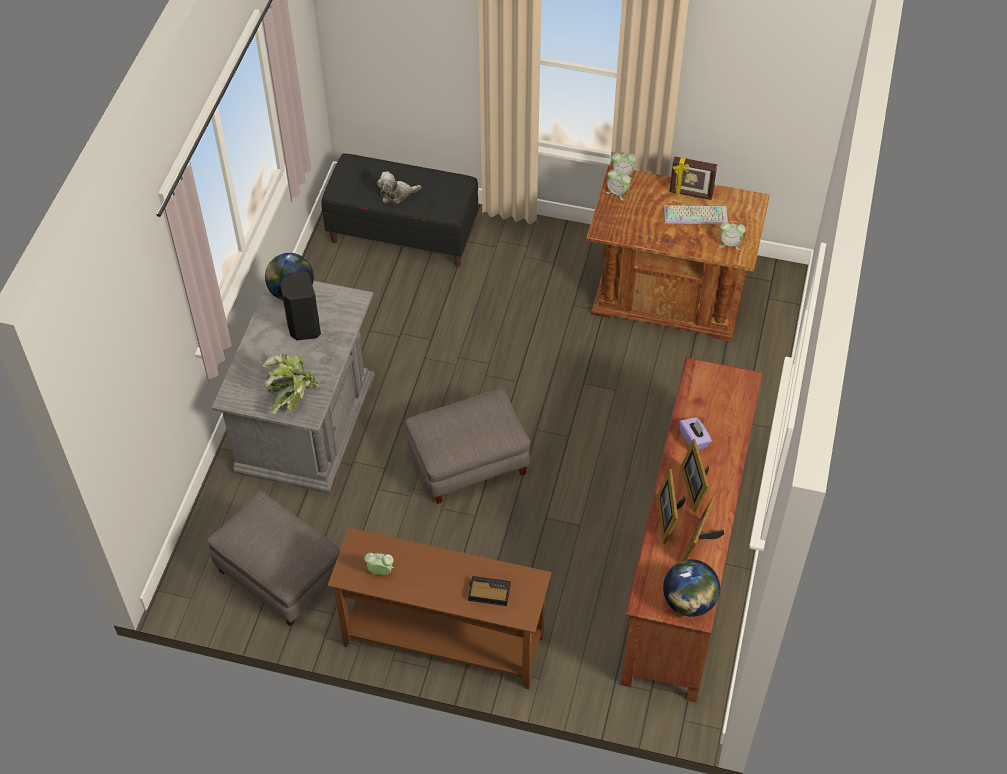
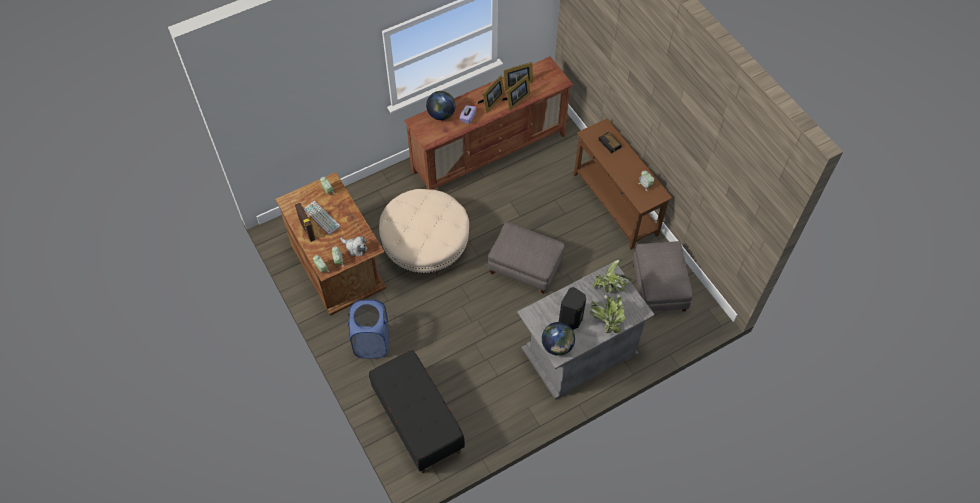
camera: 135 degrees left, 5 degrees up
(264, 358) = (606, 319): none -> potted plant
(396, 194) = (421, 399): plush toy -> plush toy (355, 248)
(536, 258) = (372, 342): none -> blue laundry basket
(609, 390) = (425, 245): none -> beige ottoman
(689, 602) = (546, 70): globe -> globe (441, 114)

